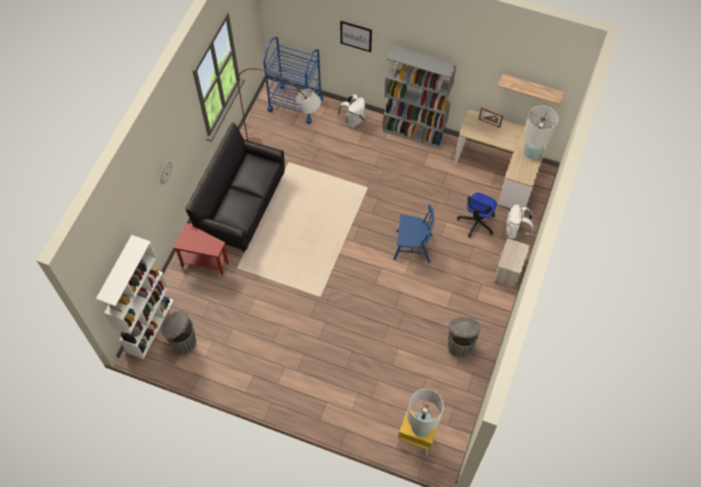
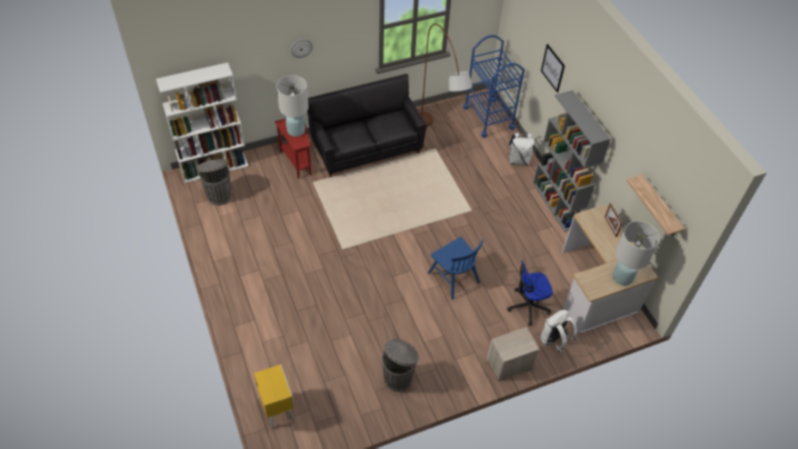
camera: 45 degrees right, 10 degrees down
(421, 427) = (273, 386): white table lamp -> white table lamp (296, 130)

